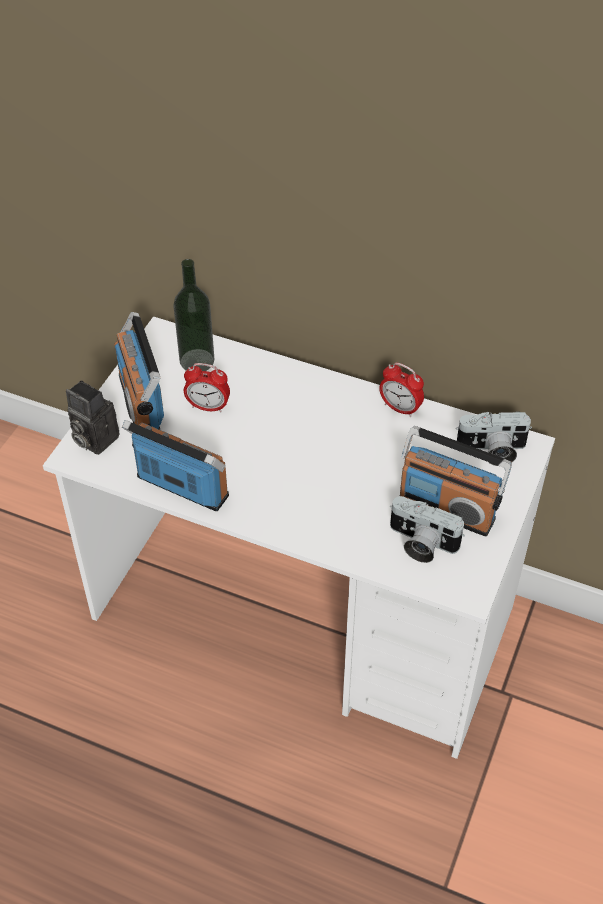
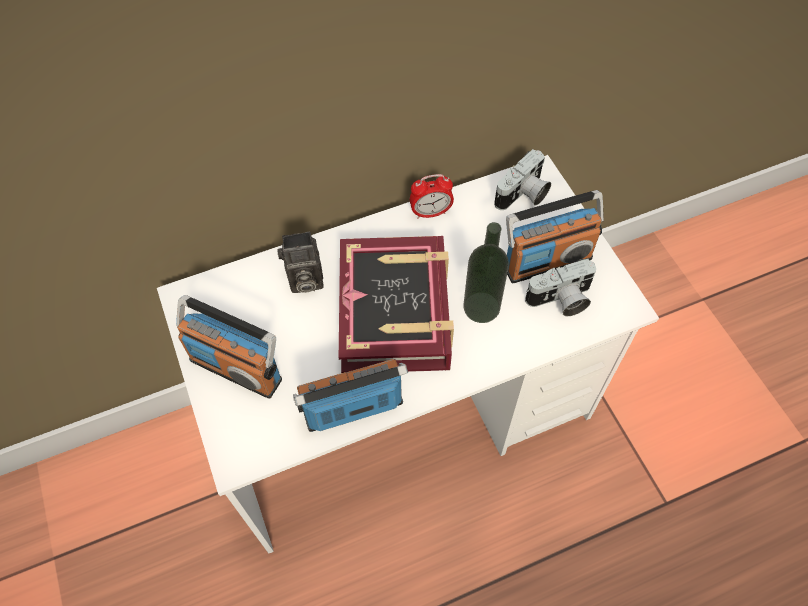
camera: 45 degrees left, 10 degrees up
(93, 439) = (234, 432): camera -> camera (304, 280)
(197, 361) = (239, 296): bottle -> bottle (481, 307)
(208, 407) = (294, 326): alarm clock -> none
(287, 452) = (396, 312): none -> book

